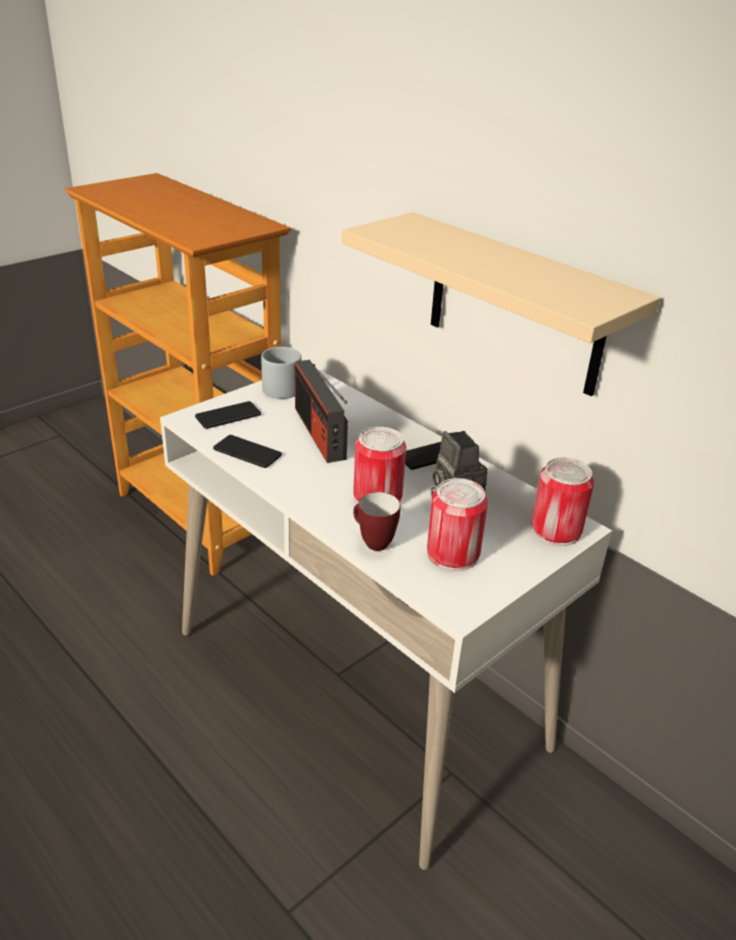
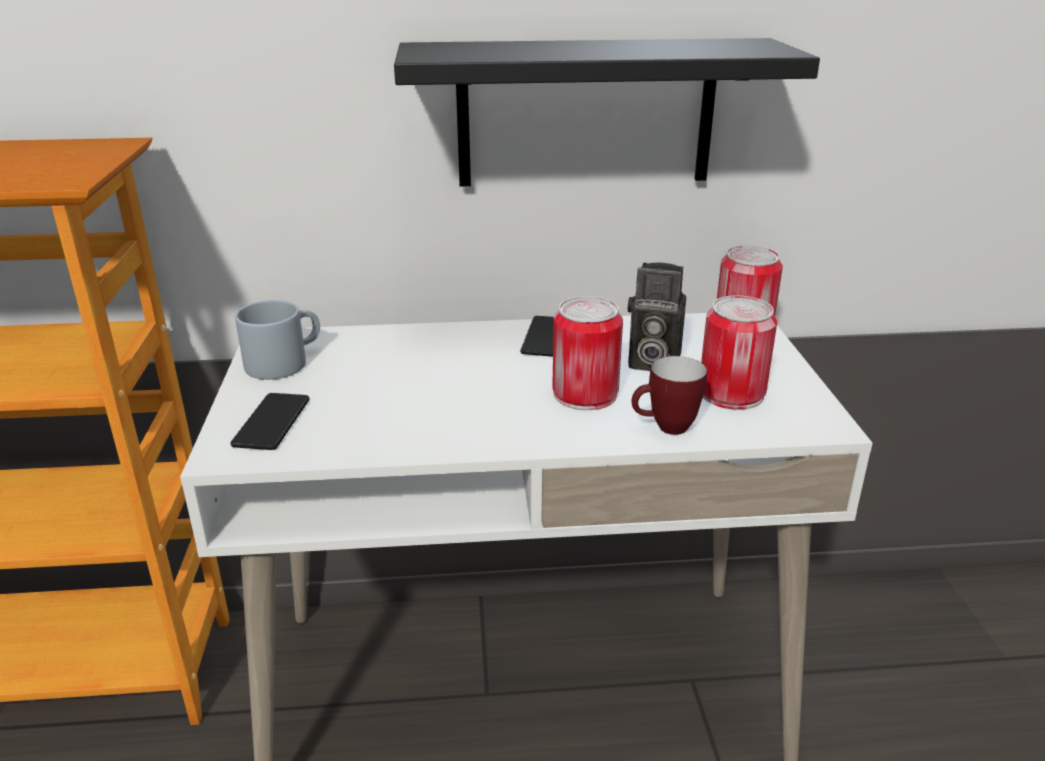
camera: 50 degrees left, 5 degrees down
(247, 452) = (378, 439): phone -> none
(319, 433) = (409, 378): radio -> none
(515, 305) = (586, 113): beige shelf -> black shelf

